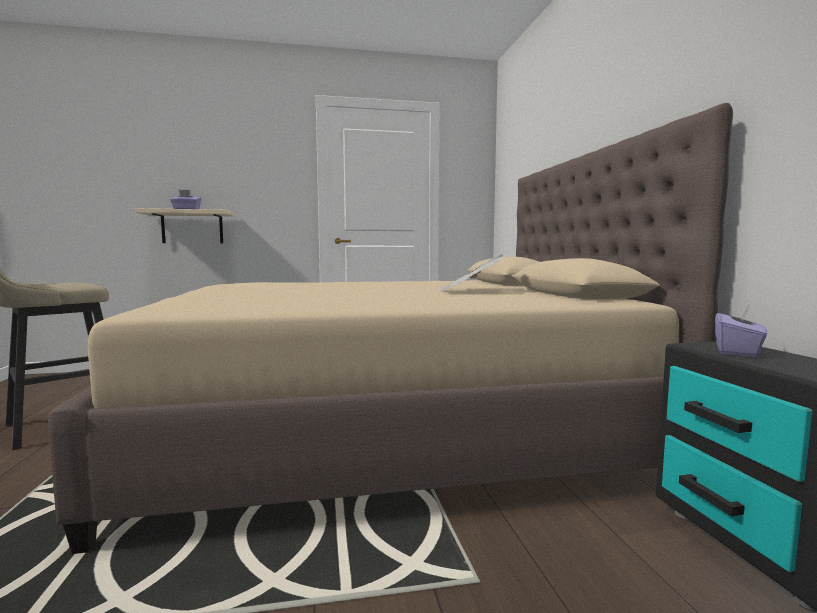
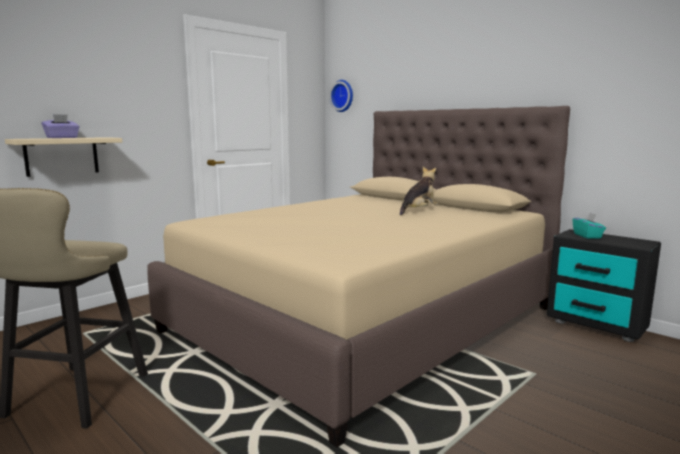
camera: 35 degrees left, 5 degrees up
(469, 291) = (418, 211): newspaper -> plush toy
(505, 168) = (343, 96): none -> wall clock
(737, 351) = (587, 236): purple tissue box -> turquoise tissue box

